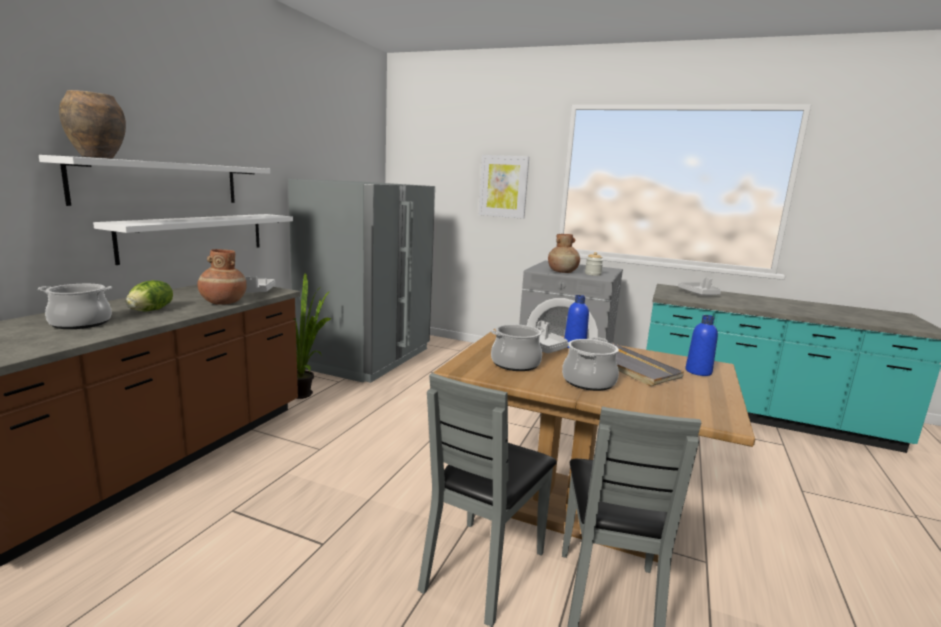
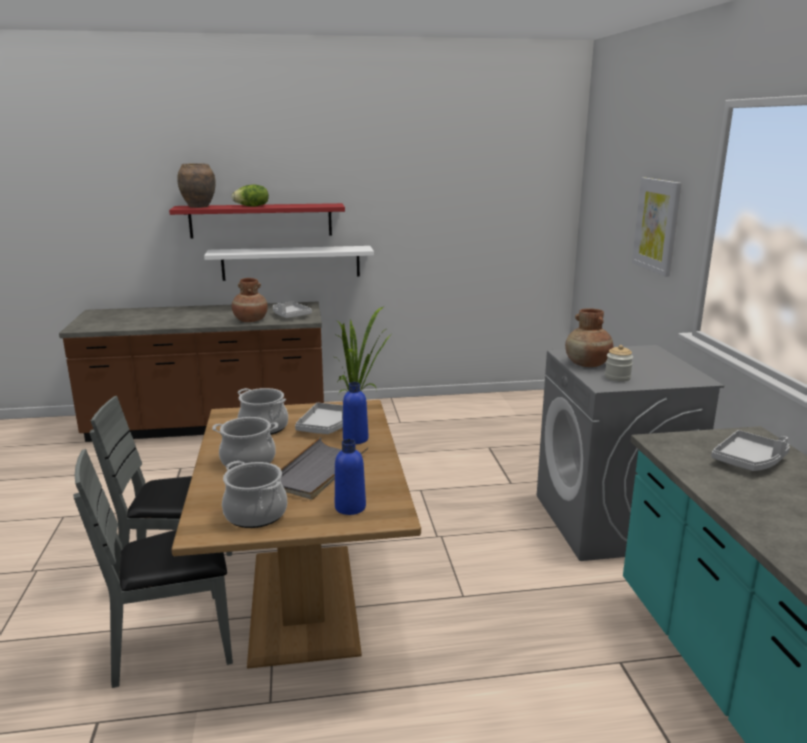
camera: 60 degrees right, 5 degrees up
(80, 323) = (161, 317): cooking pot -> cooking pot (255, 514)
(151, 310) = (206, 317): lettuce -> lettuce (252, 206)
(161, 183) = (261, 220): white shelf -> red shelf
(367, 358) = (469, 412): grey fridge -> none

